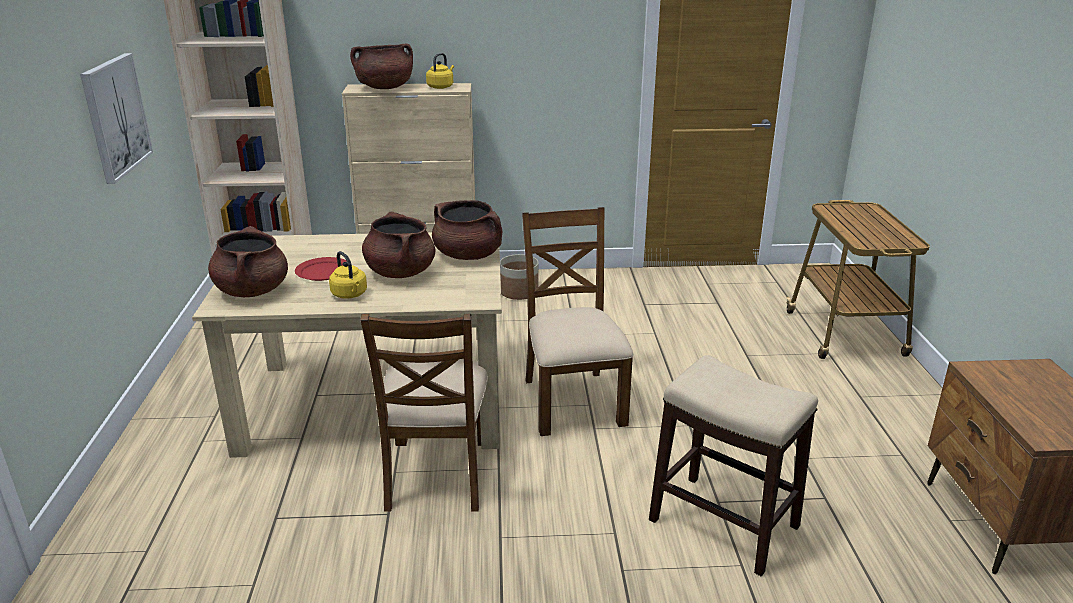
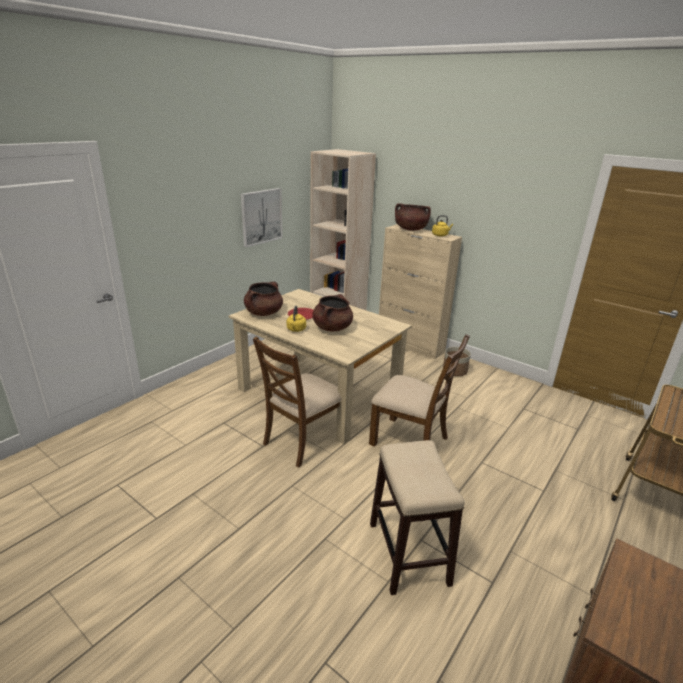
camera: 40 degrees right, 0 degrees up
(468, 255) = (376, 332): brown cooking pot -> none
(572, 401) = (410, 440): brown chair -> brown chair turned 90 degrees clockwise

